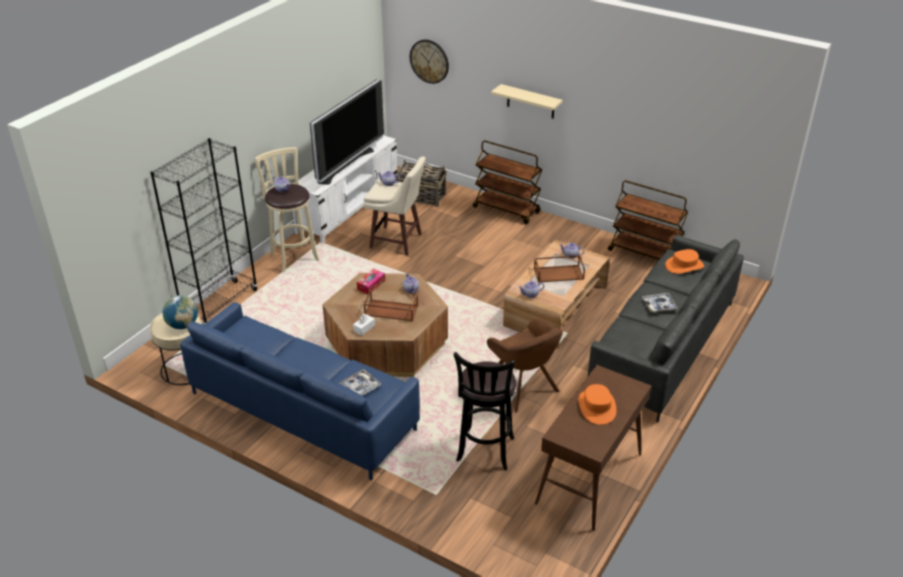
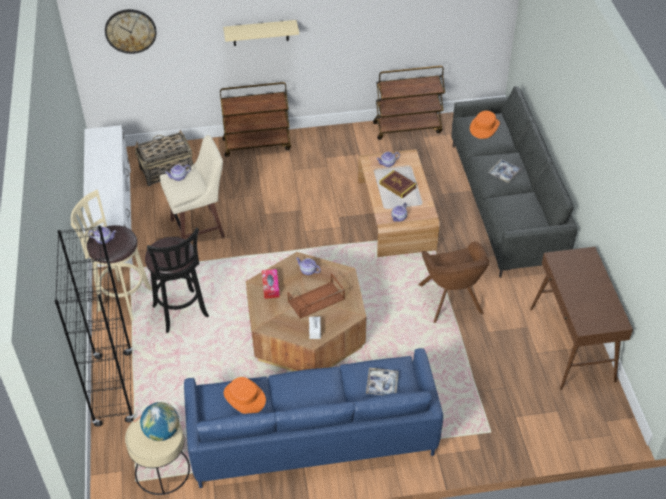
camera: 40 degrees left, 10 degrees up
(346, 165) = (110, 178): television -> none
(484, 452) = (484, 373): black stool -> black stool (181, 314)
(523, 388) = (451, 302): brown armchair -> brown armchair turned 60 degrees clockwise
(559, 273) = (397, 185): brown tray -> book
(596, 407) = (582, 287): orange hat -> orange hat (244, 397)

